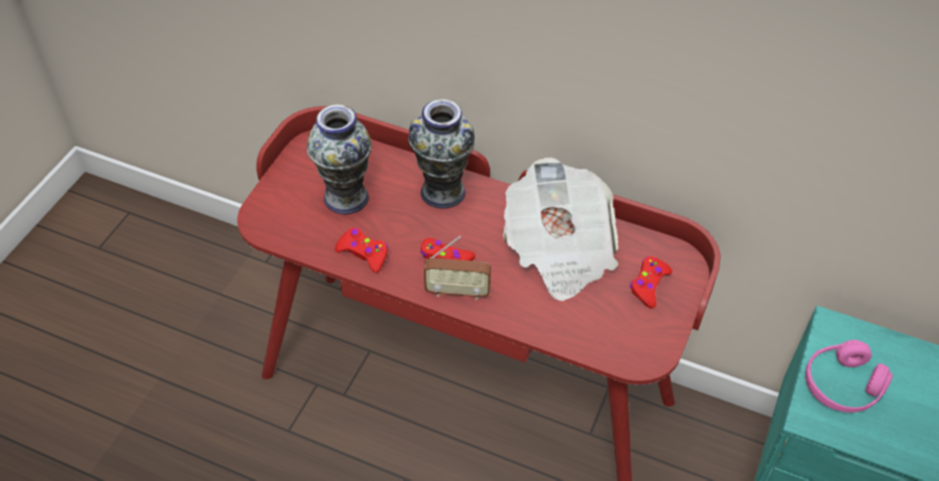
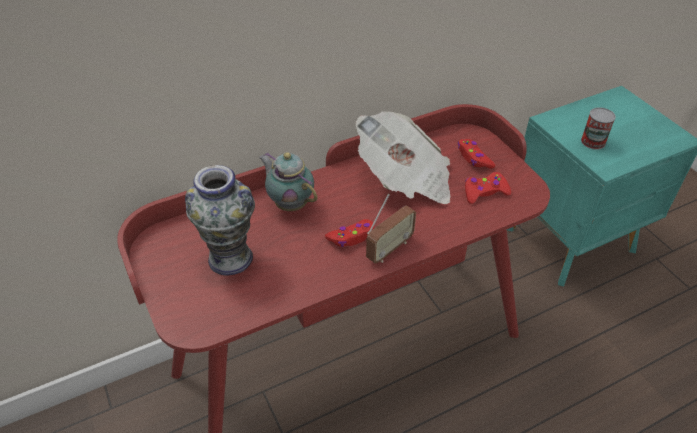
camera: 50 degrees left, 5 degrees down
(363, 253) = (297, 280): red game controller -> red game controller (484, 192)
(442, 192) = (290, 203): vase -> teapot
(842, 385) = (593, 142): pink headphones -> can

